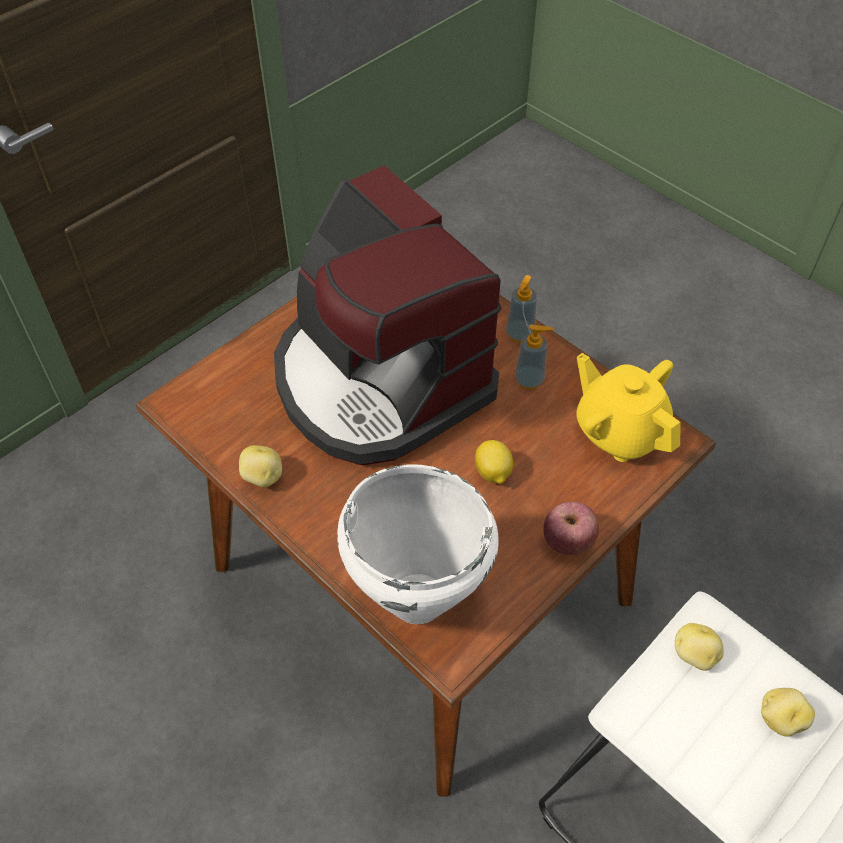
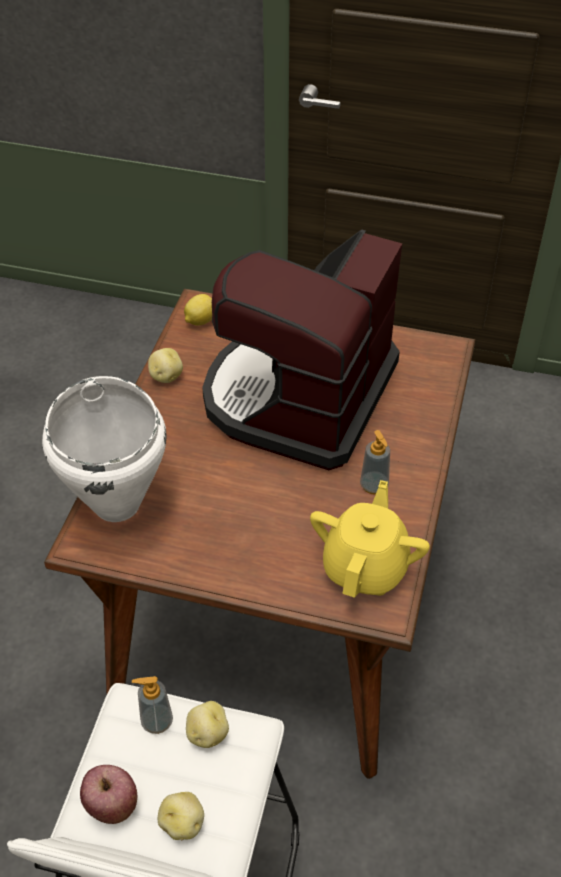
camera: 60 degrees right, 5 degrees down
(492, 473) = (260, 501): lemon -> lemon (199, 321)
(519, 334) = (419, 459): soap dispenser -> soap dispenser (157, 721)
(568, 542) = (226, 574): apple -> apple (112, 805)

